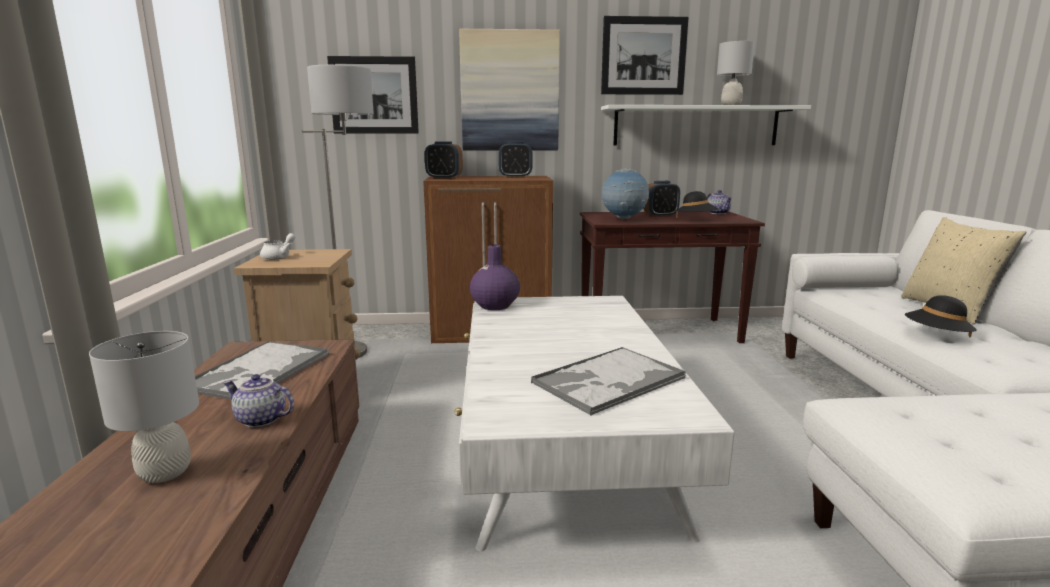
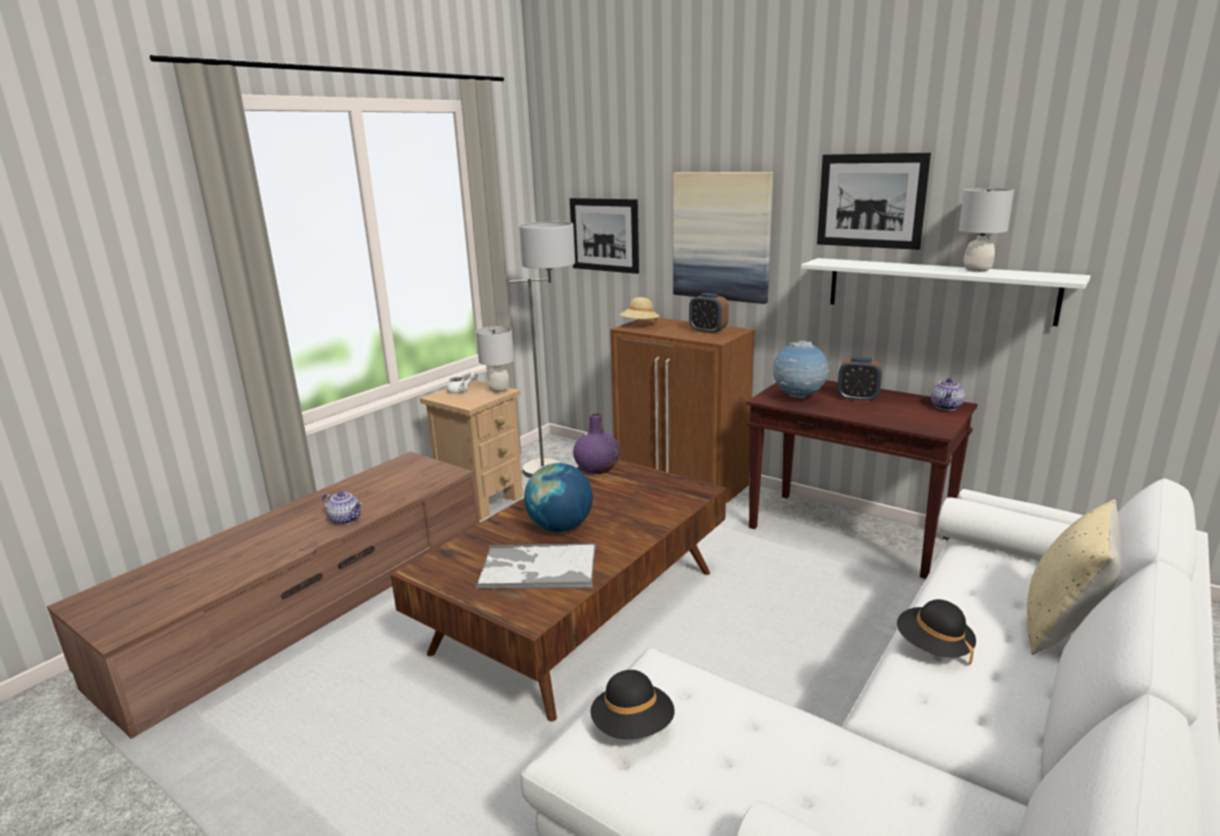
camera: 40 degrees right, 5 degrees up
(167, 474) = (275, 538): grey table lamp -> grey table lamp (500, 390)
(258, 372) = (390, 482): tray -> none
(260, 420) = (346, 519): teapot -> teapot turned 150 degrees clockwise
(444, 178) = (639, 325): alarm clock -> beige hat
(557, 349) = (560, 527): none -> globe
(563, 446) = (577, 611): white coffee table -> brown coffee table
(696, 219) = (879, 415): black hat -> black hat (633, 726)

